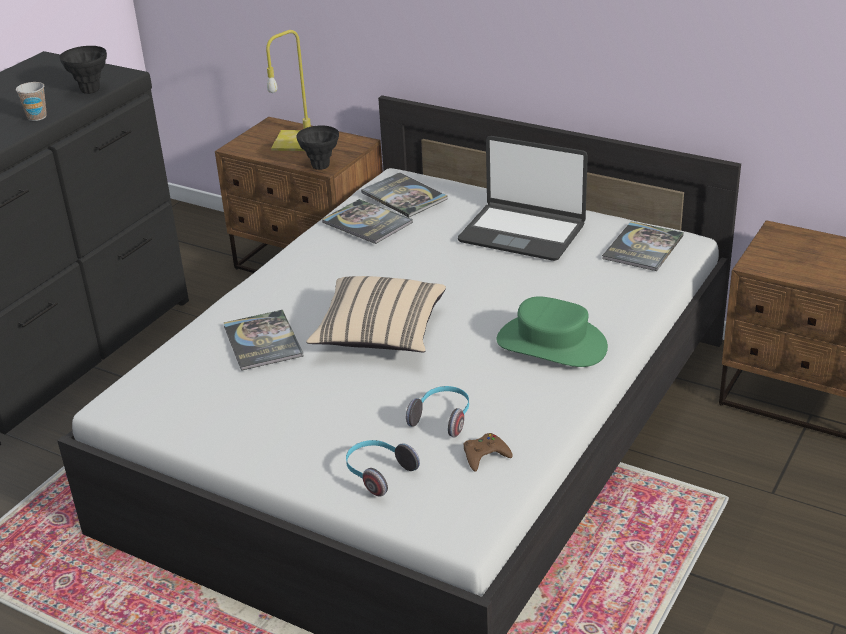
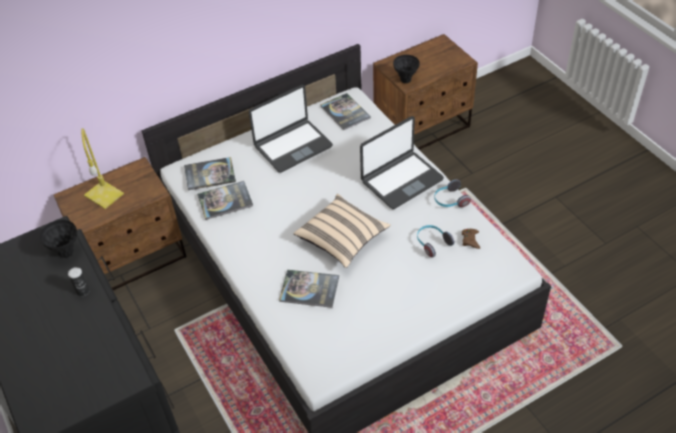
camera: 60 degrees left, 15 degrees up
(37, 117) = (83, 291): cup -> can
(320, 166) = (152, 194): black vase -> black vase (405, 80)
(378, 473) = (459, 283): headphones -> headphones (450, 200)
(552, 343) = (401, 180): green hat -> laptop

